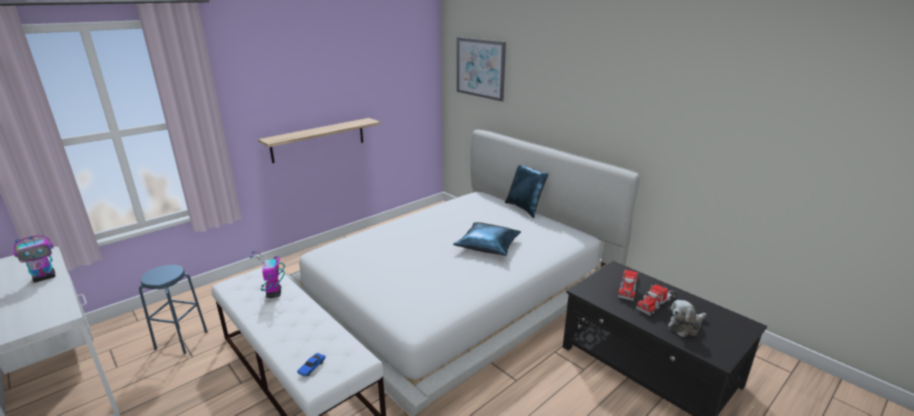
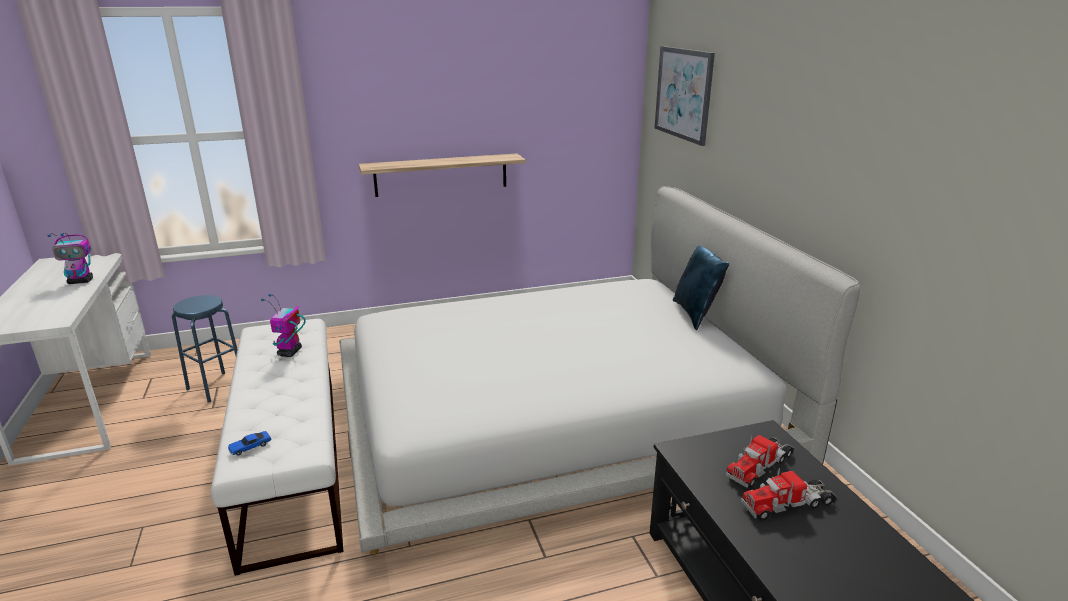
camera: 25 degrees right, 0 degrees up
(488, 245) = (592, 353): blue pillow -> none
(685, 326) = (808, 556): plush toy -> none

